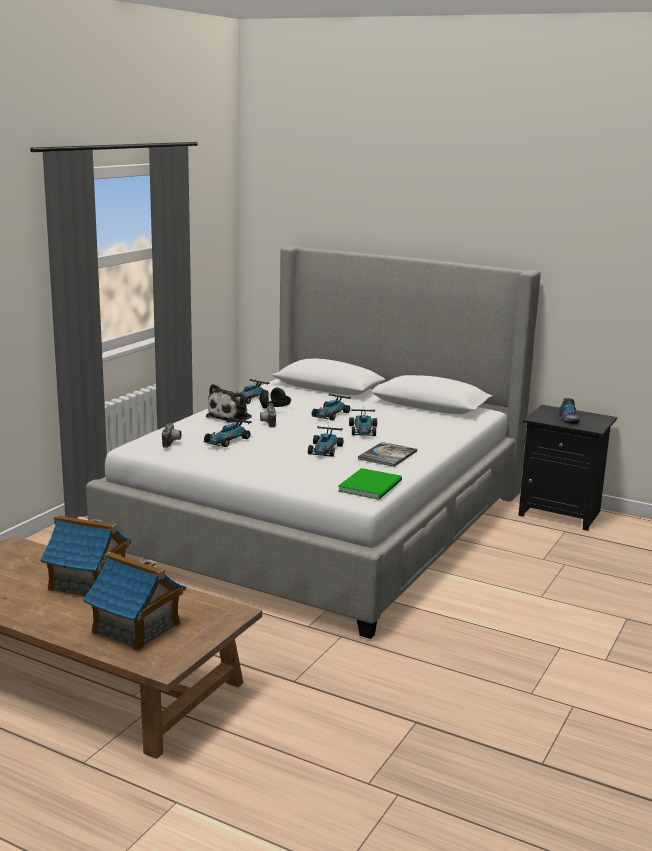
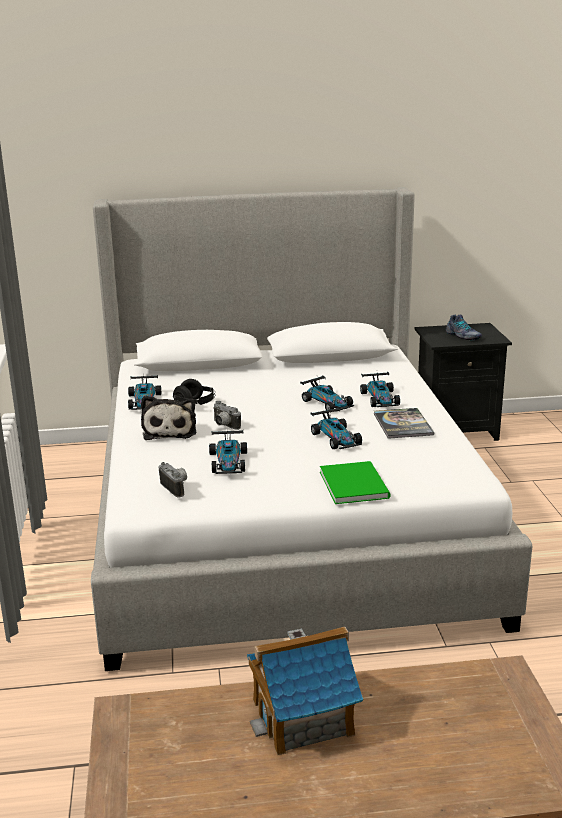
camera: 35 degrees left, 5 degrees up
(136, 628) = (458, 750): toy house -> none
(330, 414) = (263, 394): toy car -> toy car (380, 398)
(372, 485) = (456, 464): green book -> green book (355, 483)

